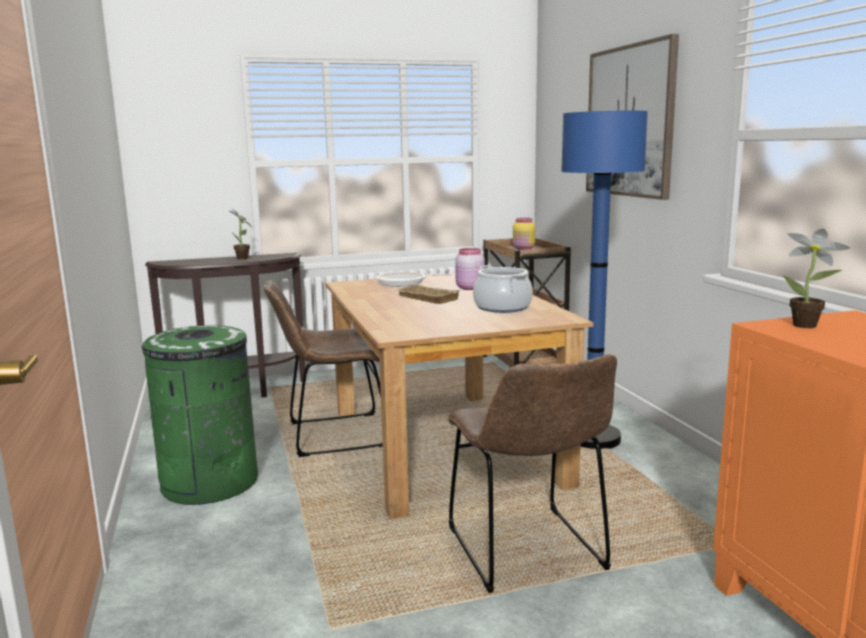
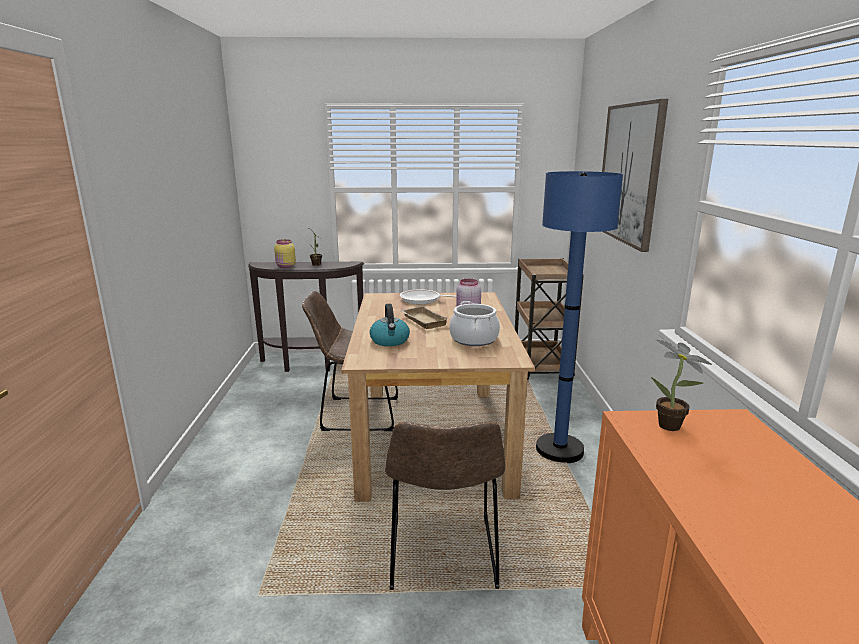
camera: 15 degrees right, 5 degrees up
(209, 482) = (249, 443): green trash can -> none
(407, 316) = (390, 341): none -> kettle
(524, 249) = (549, 270): yellow jar -> yellow jar (285, 266)

